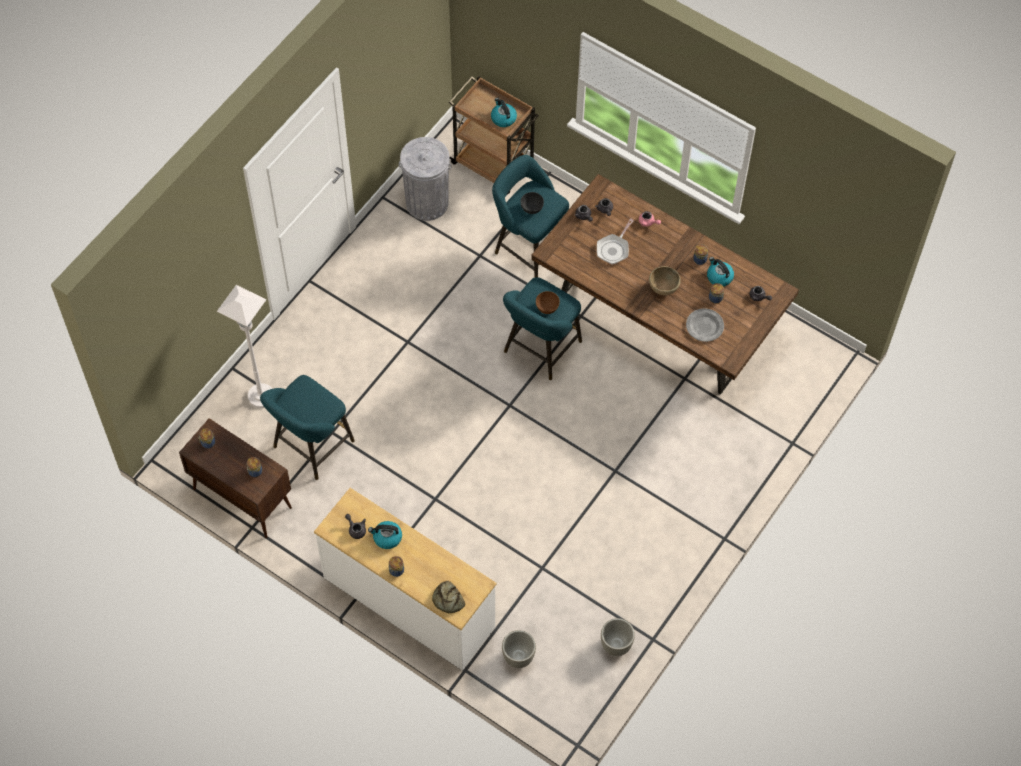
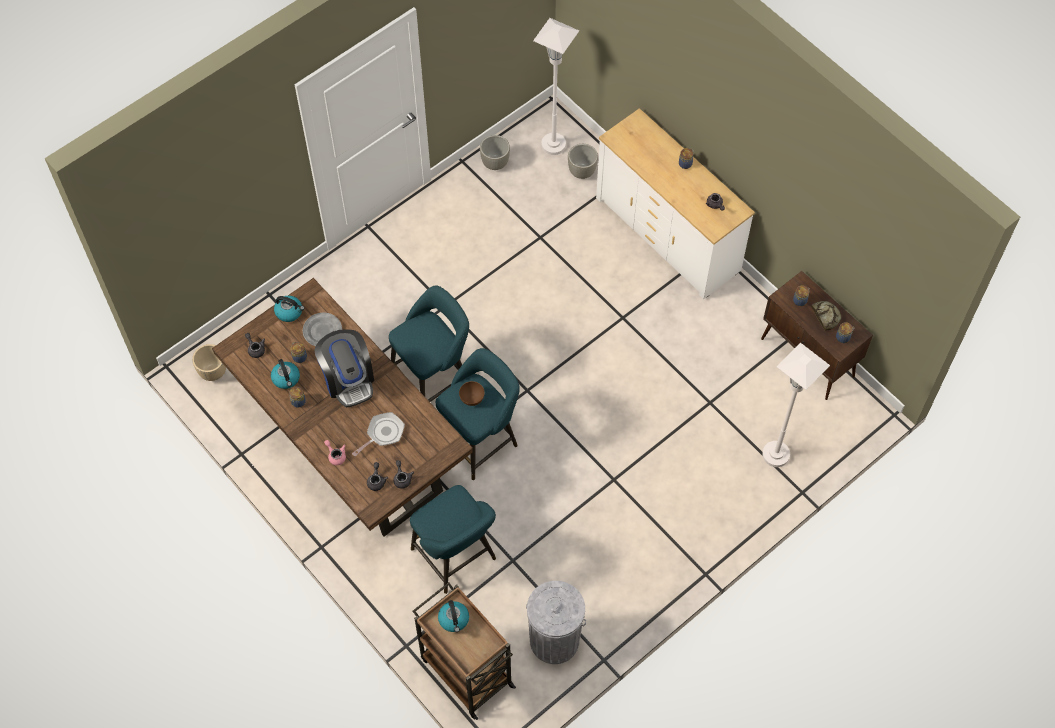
camera: 165 degrees left, 0 degrees up
(310, 447) = (733, 392): turquoise stool -> turquoise stool (433, 378)
(387, 538) = (688, 192): kettle -> kettle (289, 312)
(448, 599) = (644, 132): bread -> bread (825, 316)
(531, 208) = (453, 514): grey bowl -> none
(558, 684) = (553, 145): none -> white floor lamp
(663, 288) = (348, 379): brown bowl -> coffee machine
(810, 356) = (213, 372): none -> beige planter

